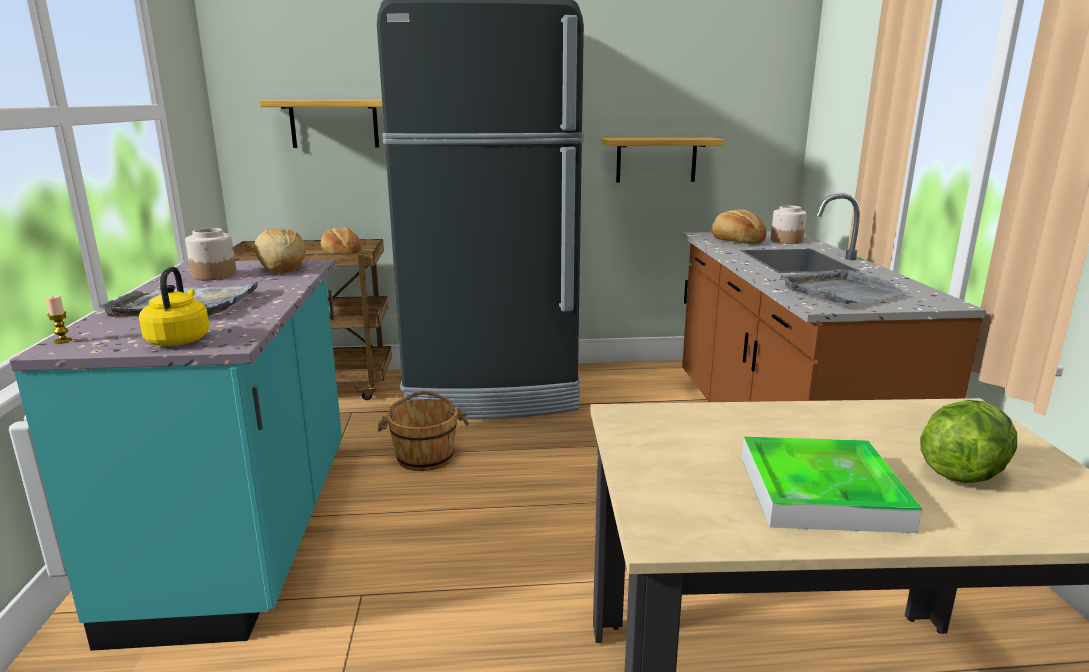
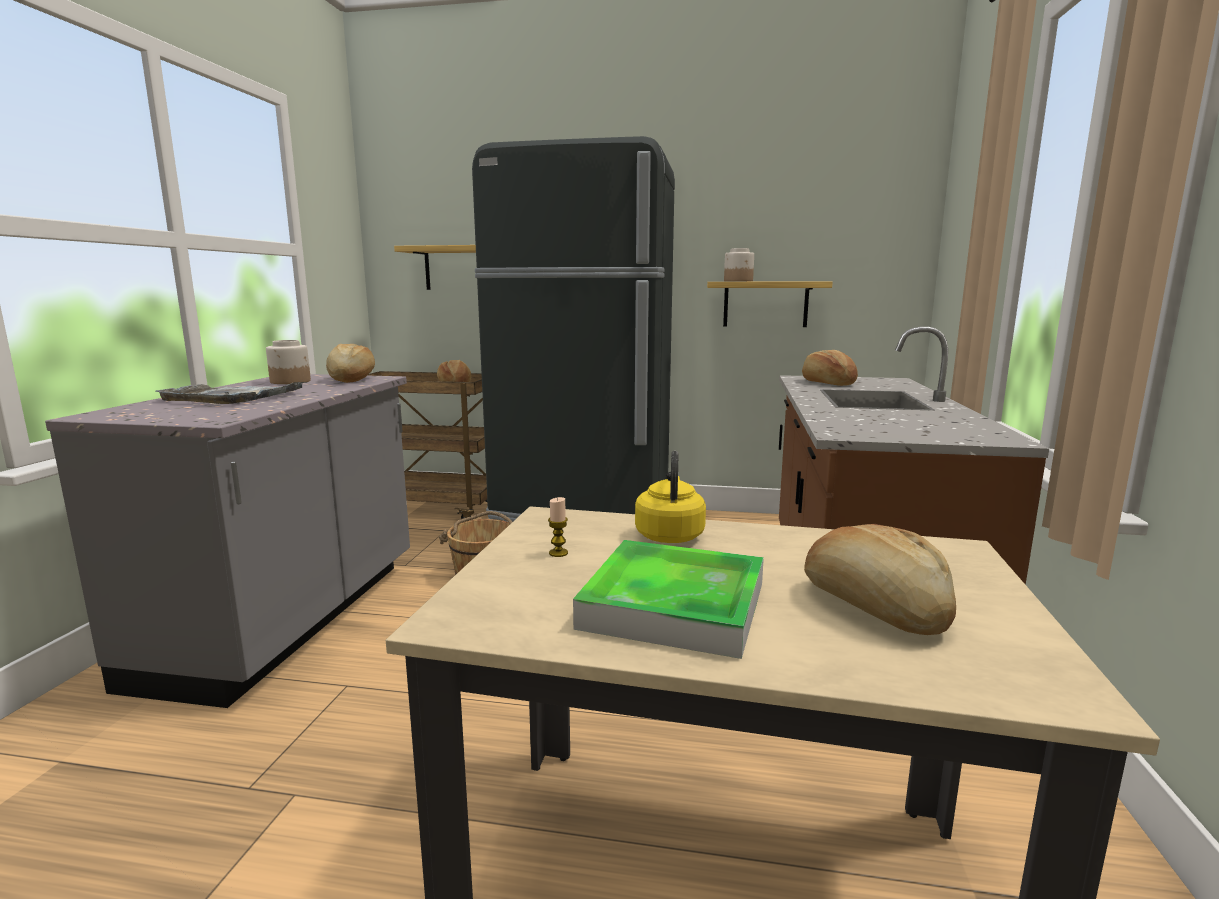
camera: 15 degrees right, 5 degrees down
(63, 341) = (101, 412): candle -> candle (558, 553)
(179, 340) = (184, 416): yellow kettle -> yellow kettle (670, 535)
(248, 535) = (289, 620): turquoise counter -> grey counter
(787, 241) = (884, 384): jar -> jar (738, 281)
(841, 292) = (884, 425): grey tray -> none
(962, 472) = (874, 608): lettuce -> bread

